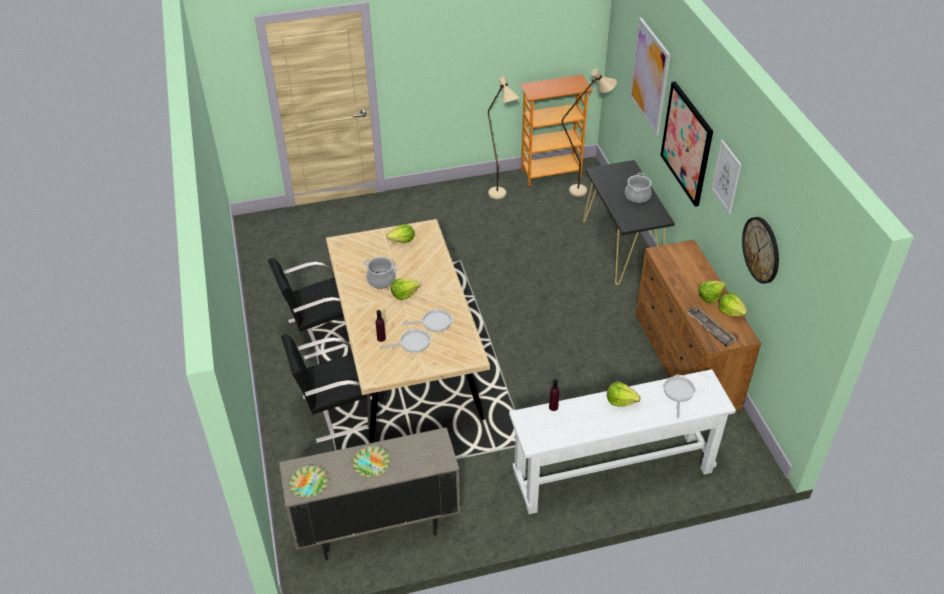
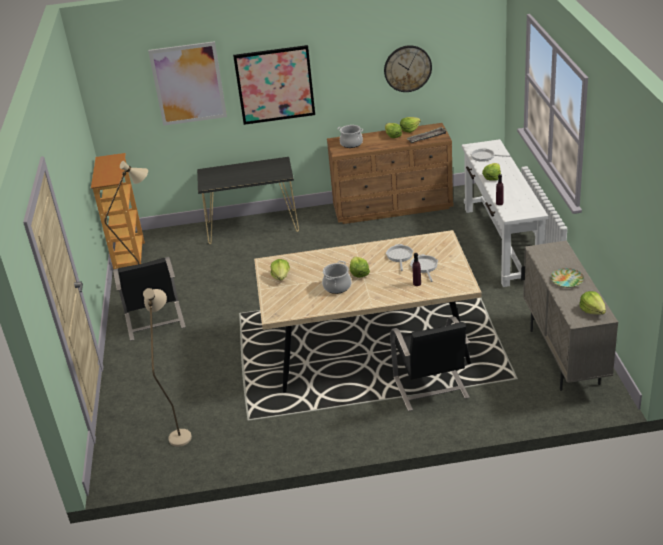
camera: 80 degrees left, 10 degrees down
(309, 483) = (592, 310): plate -> lettuce
(318, 332) = (319, 405): black chair -> black chair (154, 321)
(584, 190) = (164, 241): beige floor lamp -> beige floor lamp (181, 432)
(637, 196) = (248, 169): cooking pot -> cooking pot (351, 144)
(726, 177) = (341, 60): picture -> none

